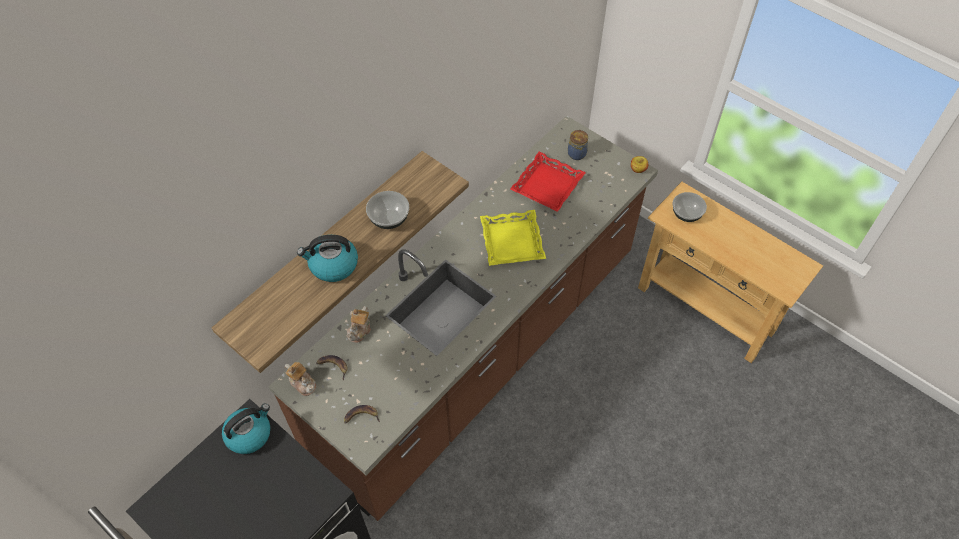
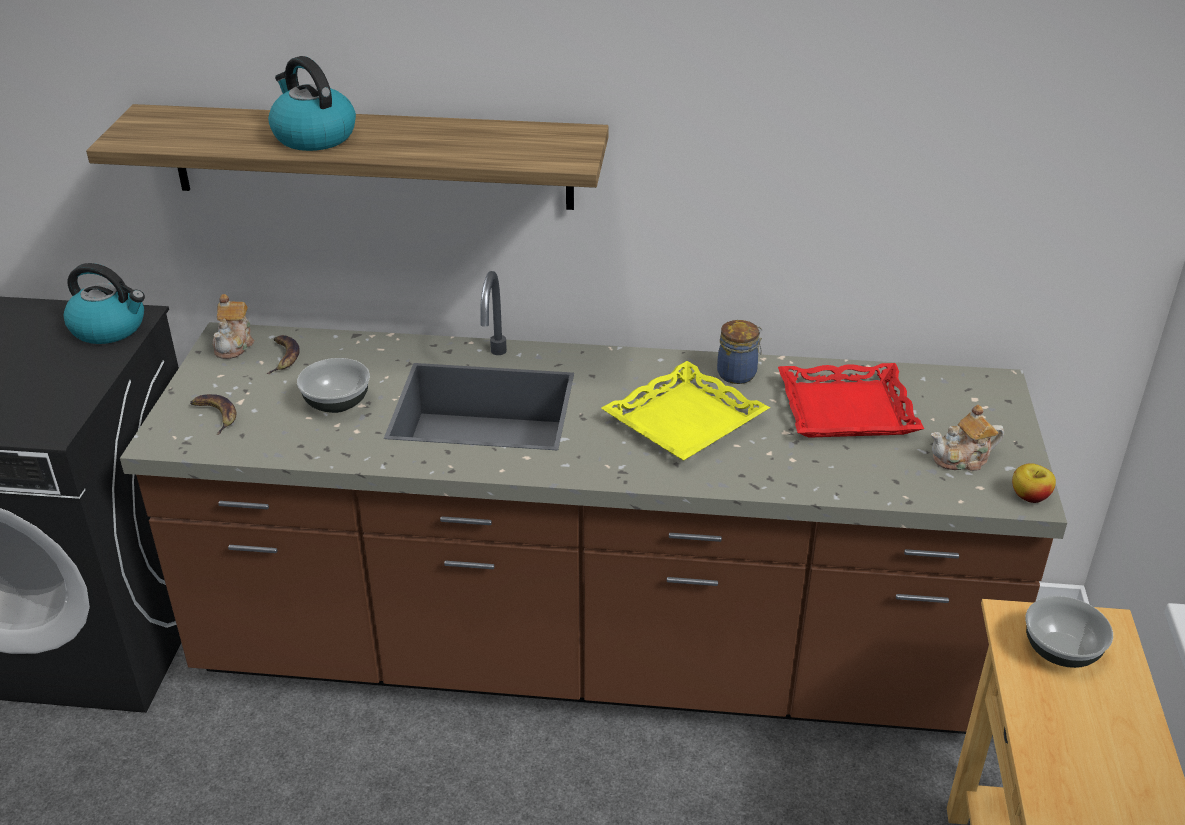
camera: 55 degrees right, 20 degrees down
(360, 330) = (366, 353): teapot -> teapot (962, 459)
(388, 219) = (444, 143): bowl -> bowl (336, 402)
(577, 153) = (959, 412): jar -> jar (738, 374)

